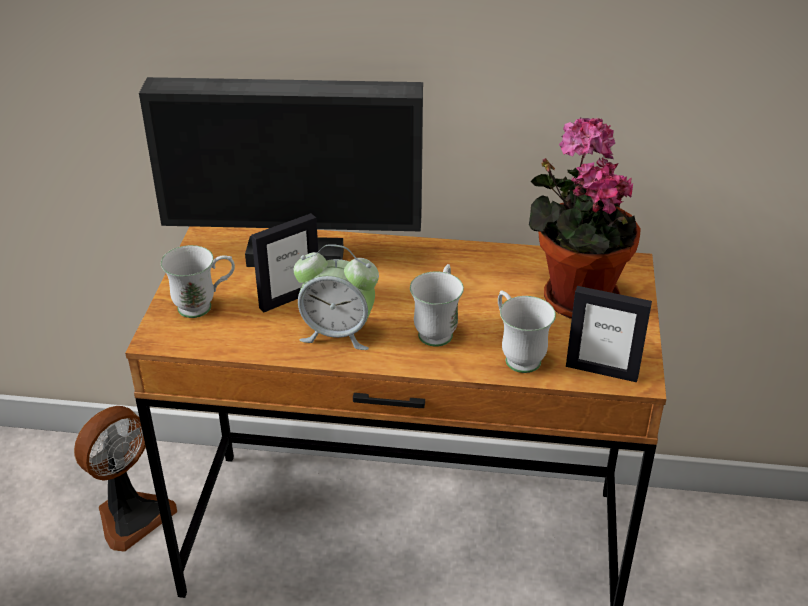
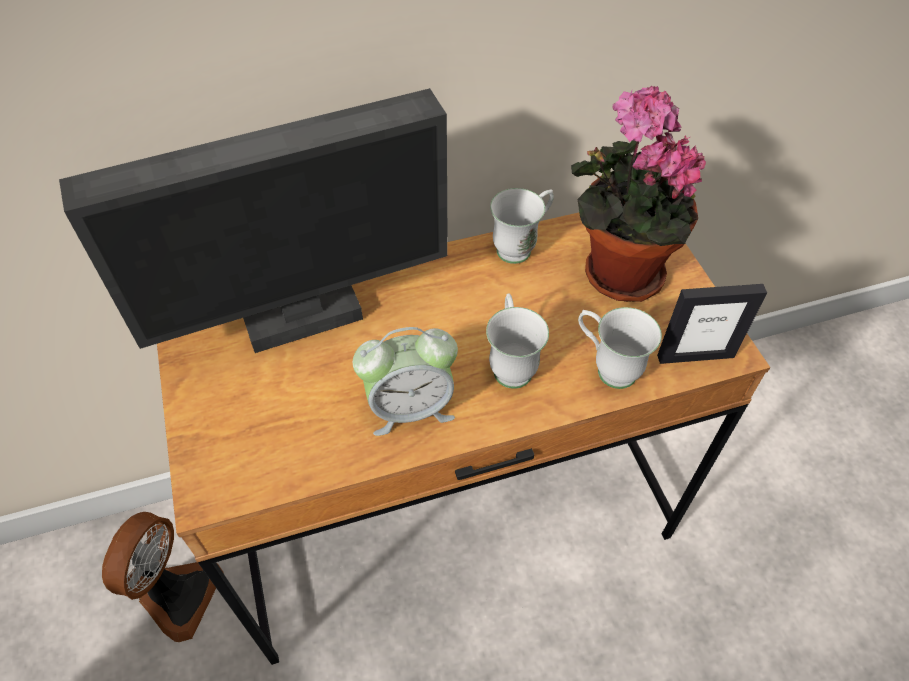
camera: 25 degrees left, 15 degrees up
(204, 306) = (236, 428): white mug -> white mug (521, 247)
(289, 298) = (329, 379): picture frame -> none

